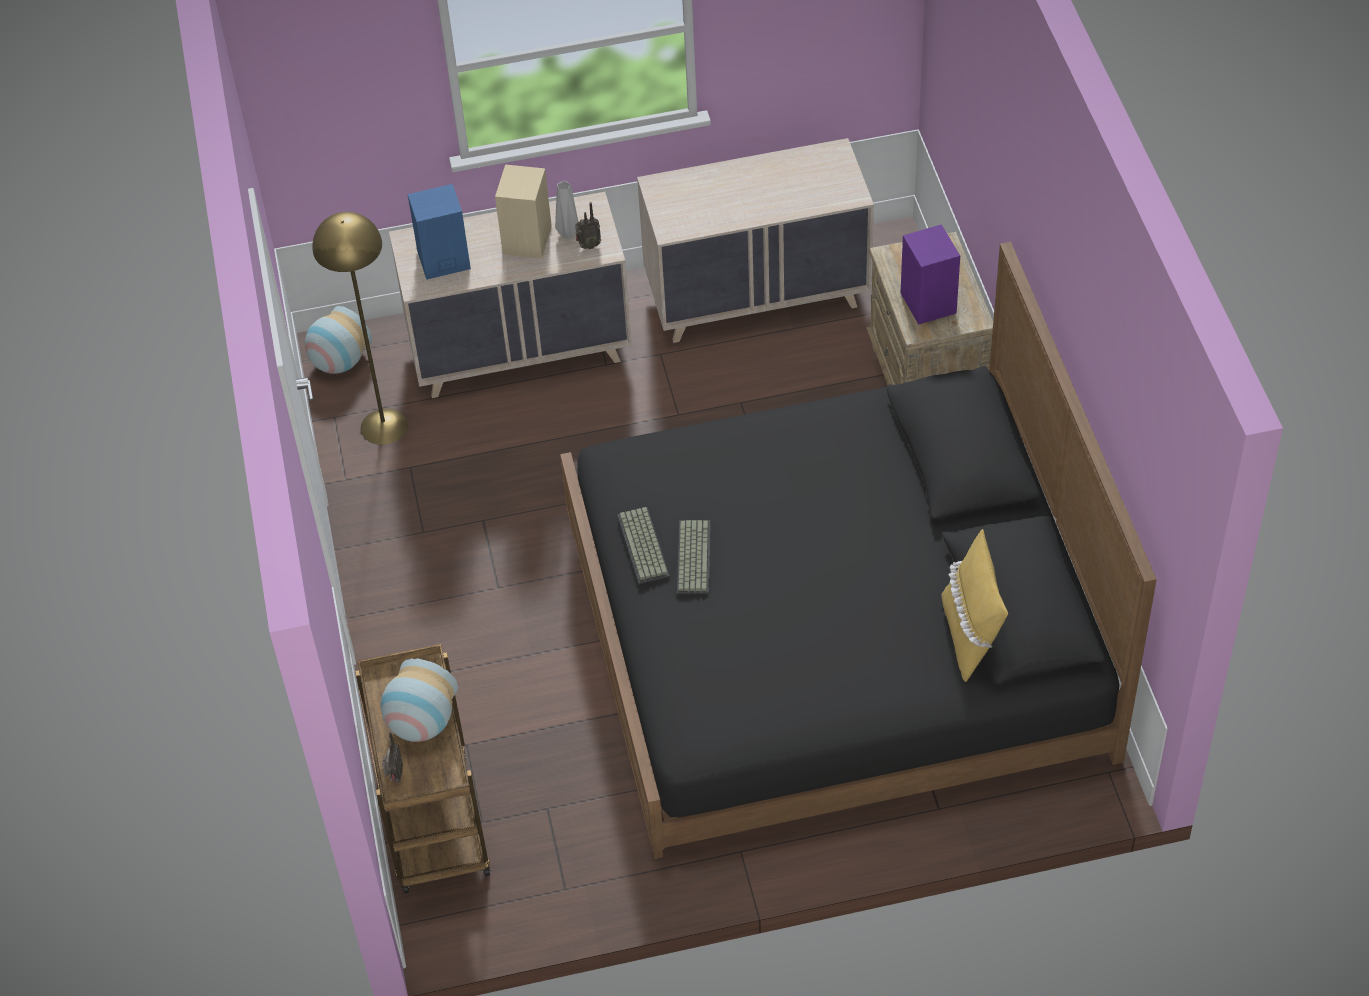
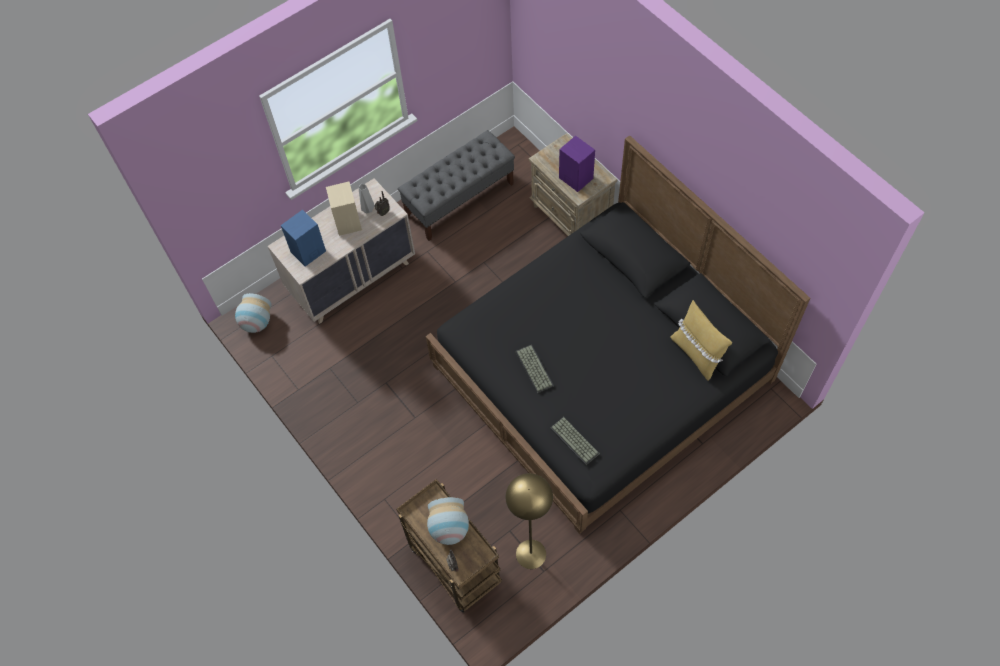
camera: 25 degrees left, 10 degrees up
(383, 426) = (302, 350): yellow floor lamp -> yellow floor lamp (530, 554)
(645, 546) = (505, 373): keyboard -> keyboard (575, 441)
(758, 296) = (460, 199): beige dresser -> grey bench

